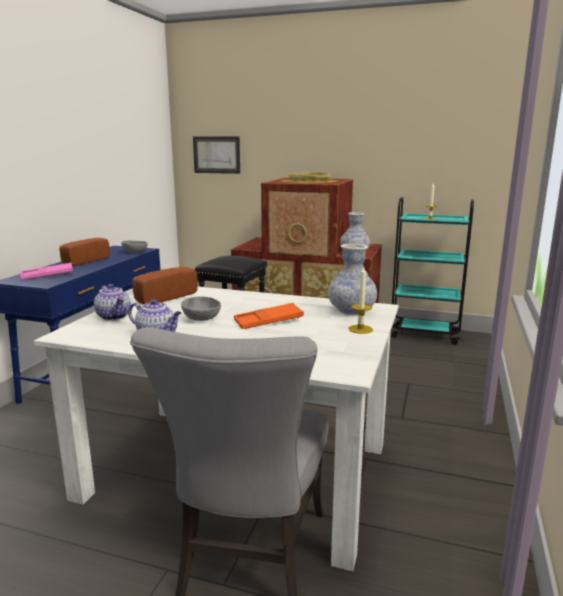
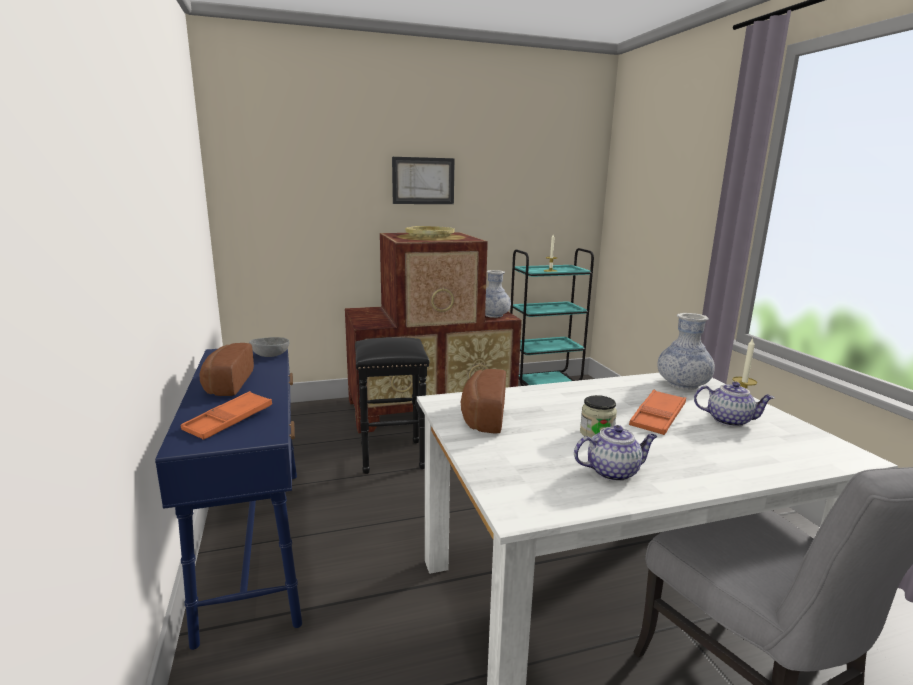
camera: 35 degrees left, 0 degrees up
(47, 275) = (229, 421): pink tray -> orange tray
(114, 316) = (502, 461): teapot -> teapot (729, 420)
(202, 318) = (596, 433): grey bowl -> jar
(216, 155) = (281, 205): picture -> picture (423, 181)

